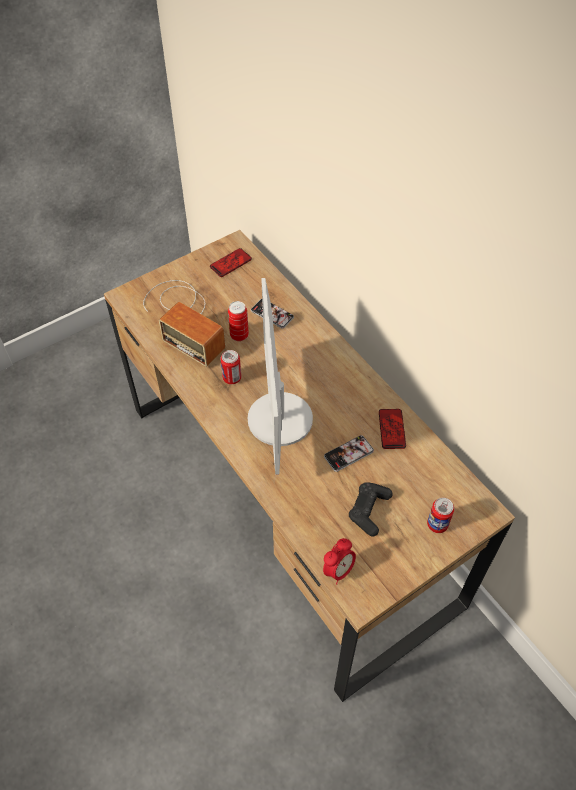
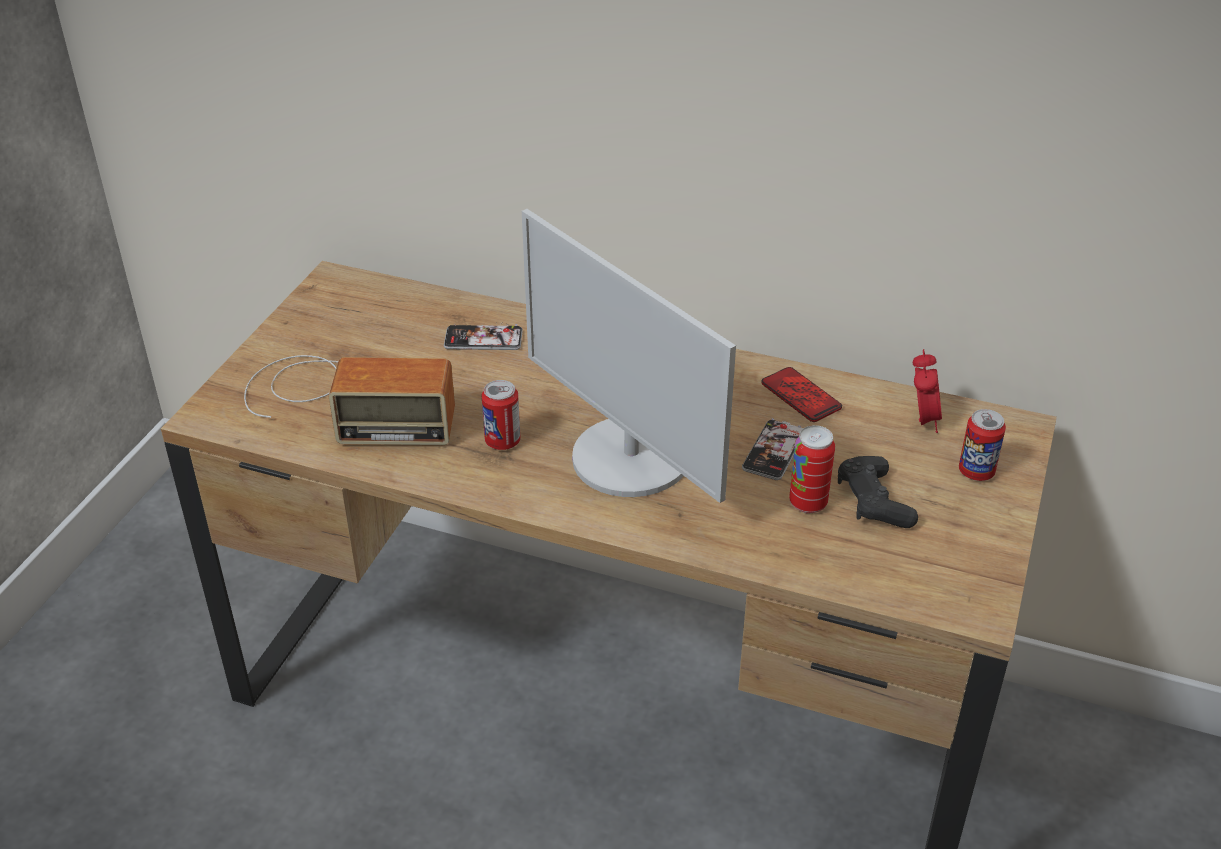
camera: 35 degrees left, 15 degrees down
(230, 263) = (351, 305): phone -> none
(239, 335) = (458, 385): can -> can (808, 503)
(338, 570) = (910, 593): alarm clock -> alarm clock (922, 420)

